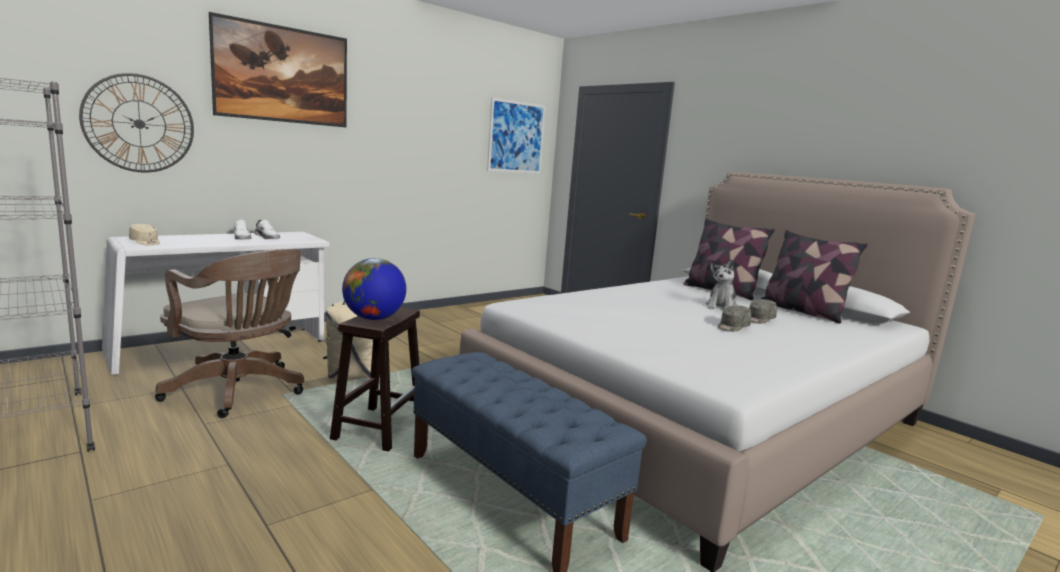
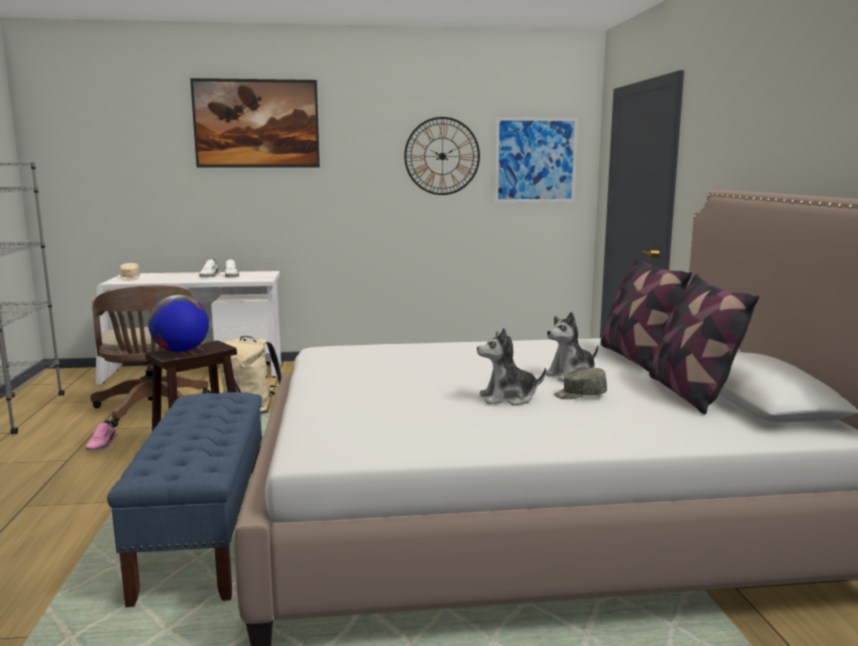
camera: 35 degrees right, 0 degrees up
(139, 123) = (140, 180): wall clock -> wall clock (442, 156)
(244, 438) = (103, 444): none -> pink shoe
(732, 327) = (508, 398): grey cap -> plush toy

